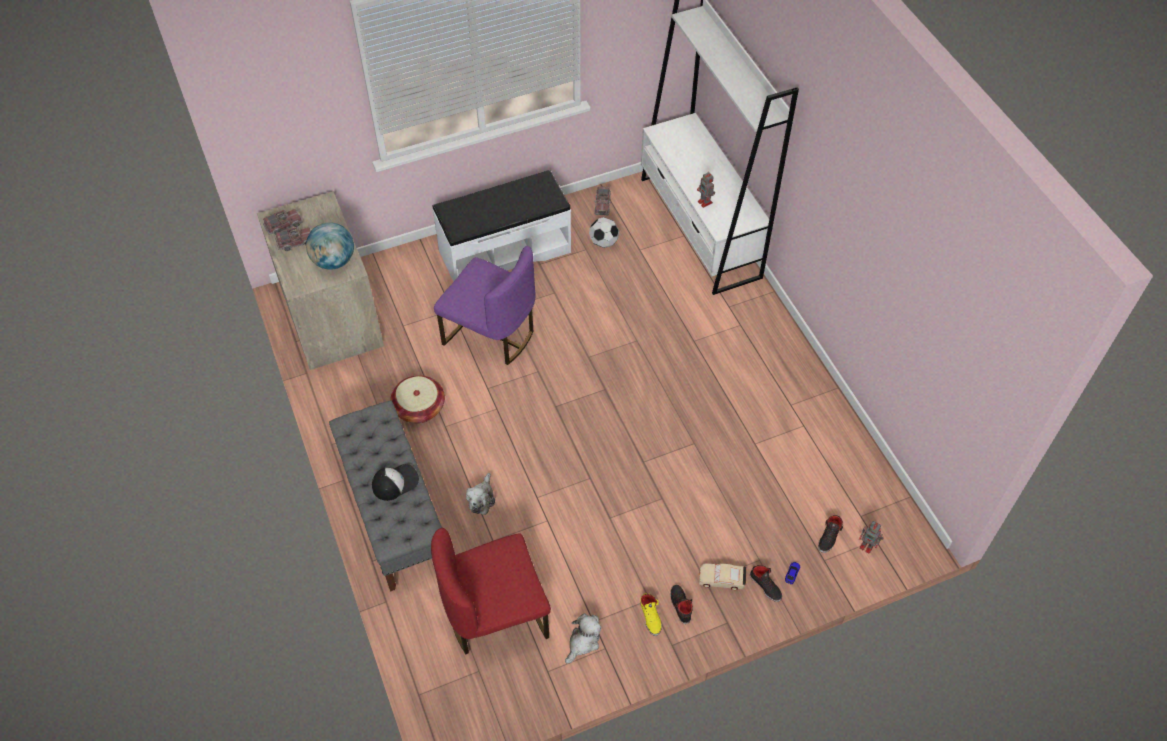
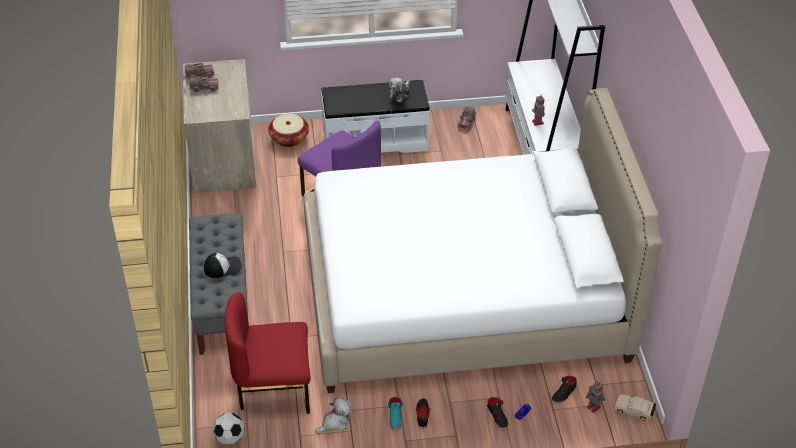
camera: 15 degrees right, 10 degrees down
(333, 261) = (227, 105): globe -> none
(419, 408) = (268, 235): basket -> basket (289, 138)
(481, 499) = (293, 307): plush toy -> plush toy (400, 93)
(603, 242) = (457, 148): football -> football (230, 438)
(650, 617) = (395, 417): yellow shoe -> turquoise shoe
(674, 436) = (463, 296): none -> white bed
(721, 578) = (463, 403): beige toy car -> beige toy car (634, 410)

